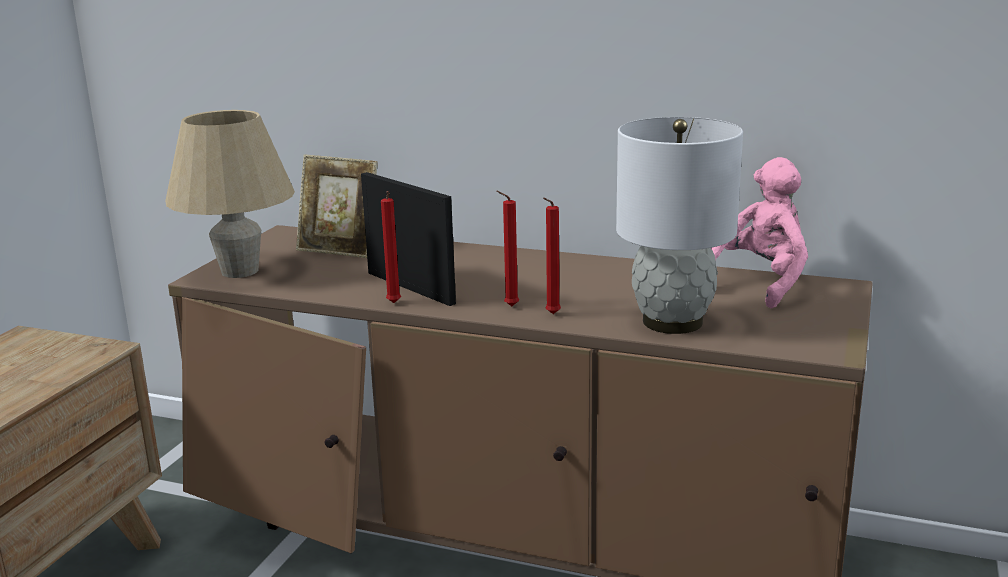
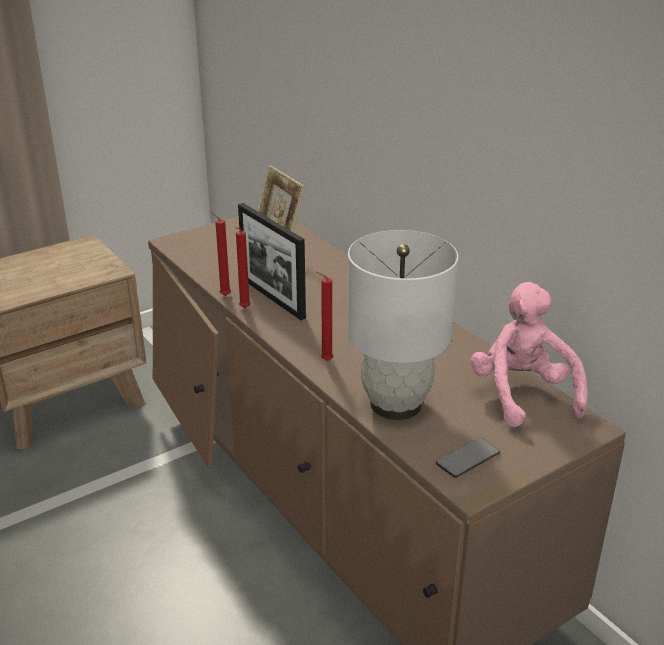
camera: 35 degrees right, 10 degrees up
(239, 271) = (197, 243): beige table lamp -> none
(410, 288) = (272, 298): picture frame -> picture frame turned 150 degrees clockwise
(509, 306) = (309, 341): red candle -> red candle (223, 295)
(759, 283) = (522, 394): pink plush toy -> pink plush toy turned 90 degrees counterclockwise
(796, 334) = (467, 458): none -> phone

